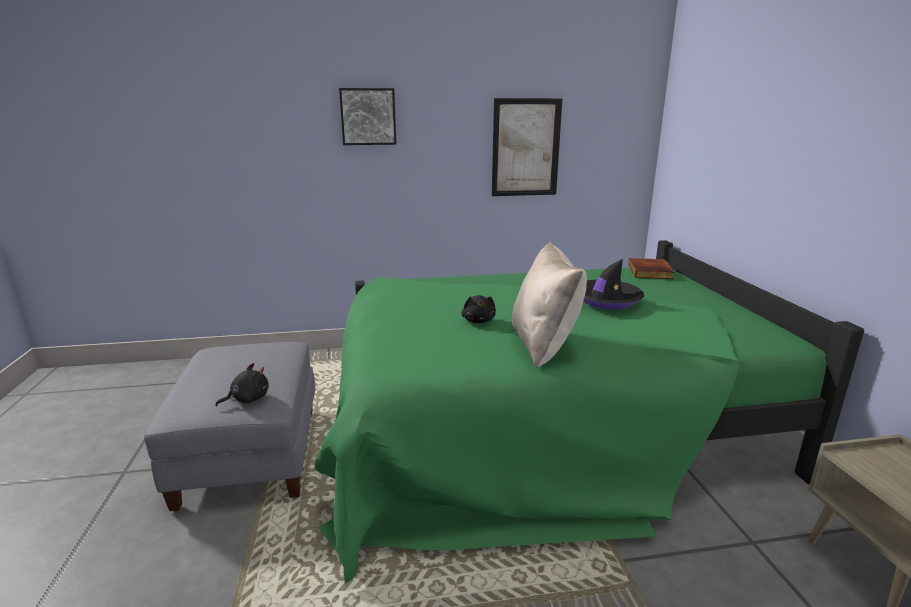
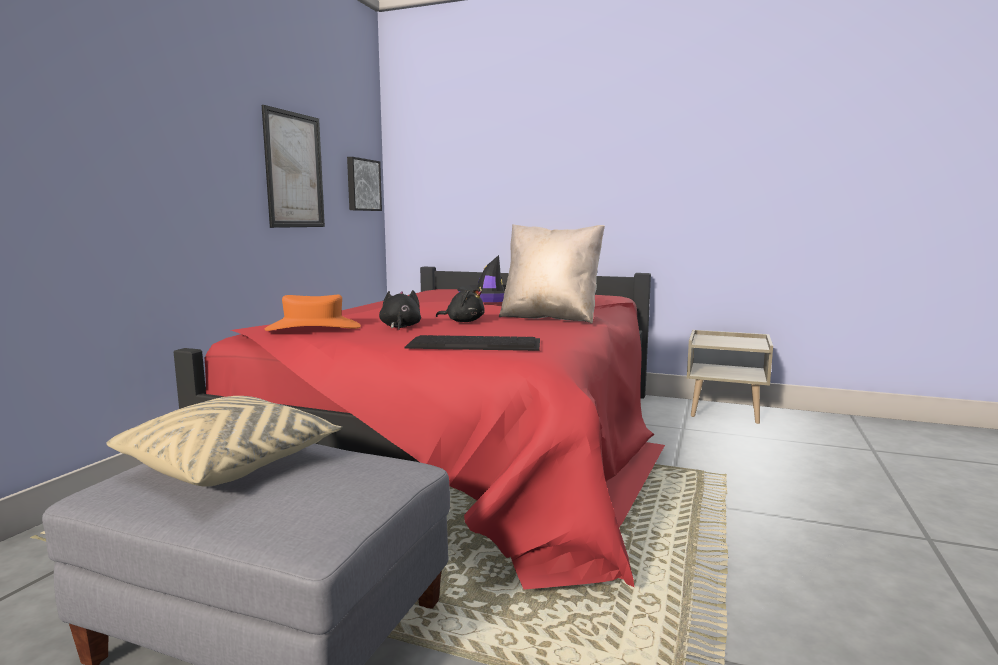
camera: 60 degrees left, 10 degrees down
(245, 362) = (231, 464): none -> beige pillow
(247, 399) = (364, 473): black plush toy -> black plush toy (400, 327)
(368, 116) = (118, 98): picture -> picture (362, 185)
(396, 346) = (476, 343): none -> keyboard
(397, 291) = (313, 328): none -> orange hat
(542, 422) = (476, 441): green bed -> red bed
(651, 272) = (447, 289): book -> none

